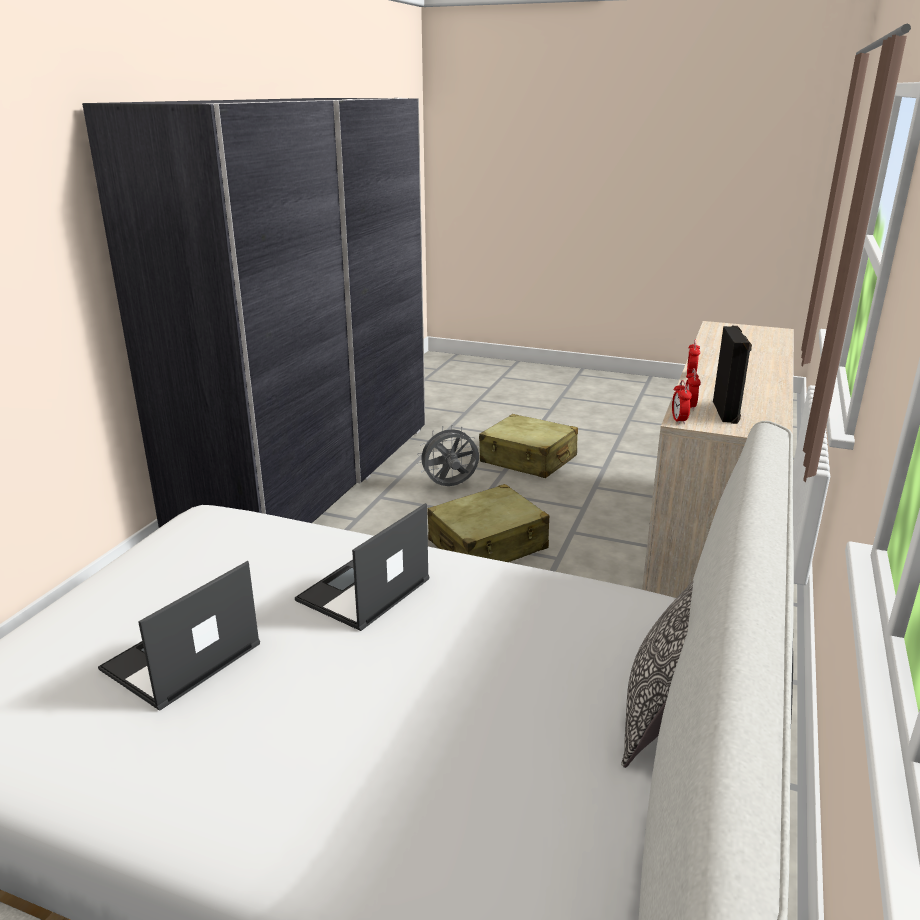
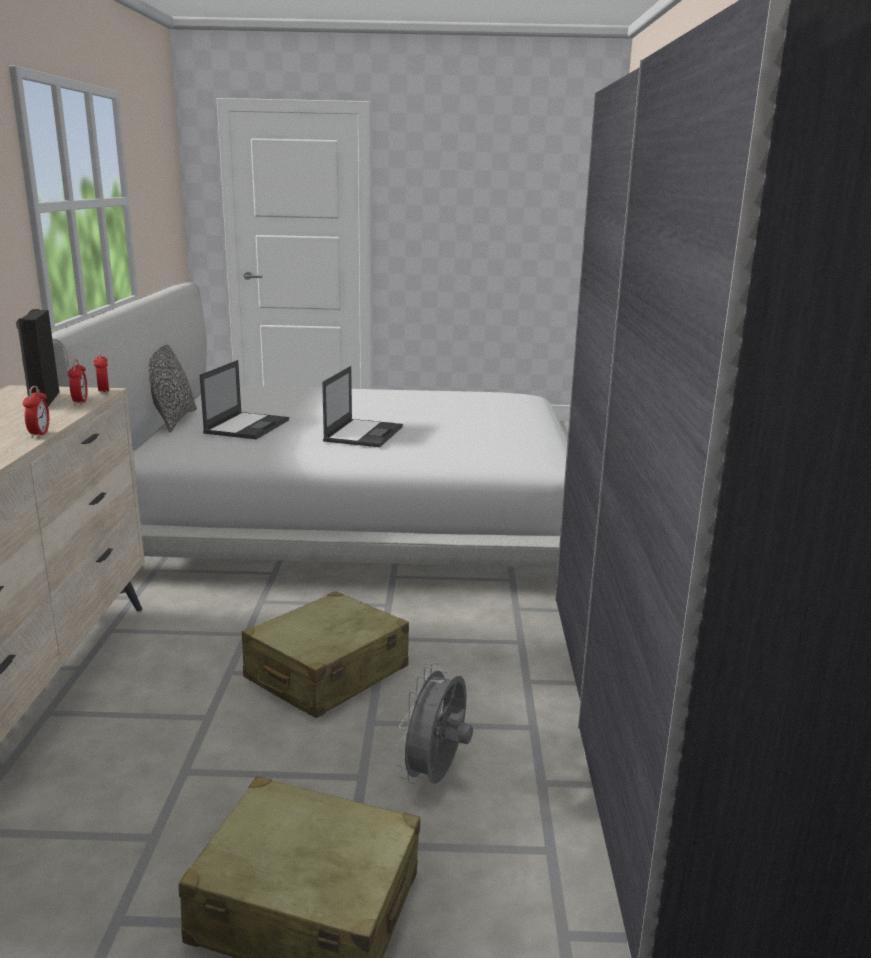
camera: 160 degrees right, 5 degrees down
(180, 658) = (436, 408): laptop -> laptop (247, 426)
(450, 486) = (436, 775): grey fan -> grey fan turned 150 degrees clockwise

